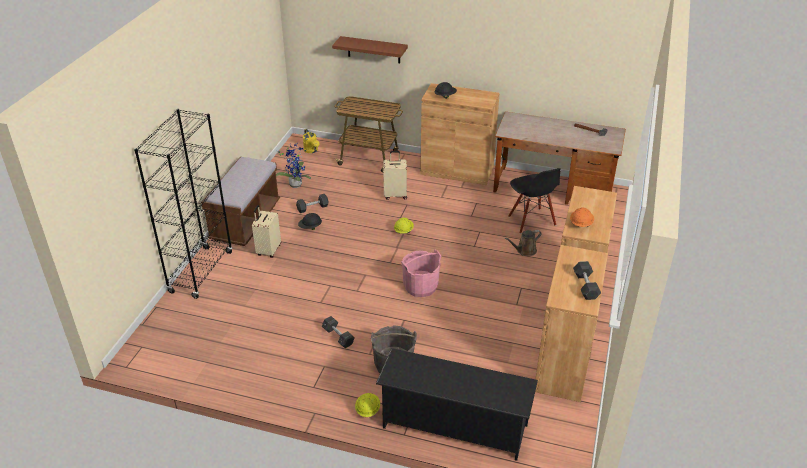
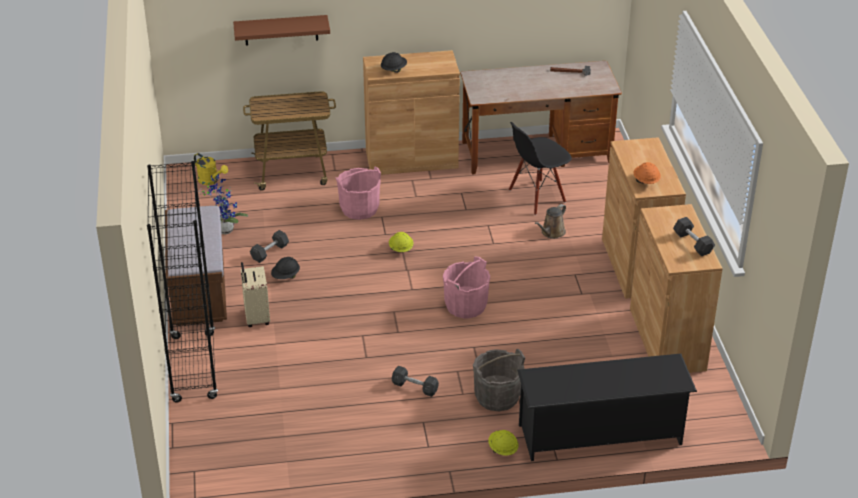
camera: 25 degrees left, 0 degrees up
(395, 195) = (359, 209): beige suitcase -> pink bucket
(531, 221) = (537, 197): black chair -> black chair turned 105 degrees clockwise

